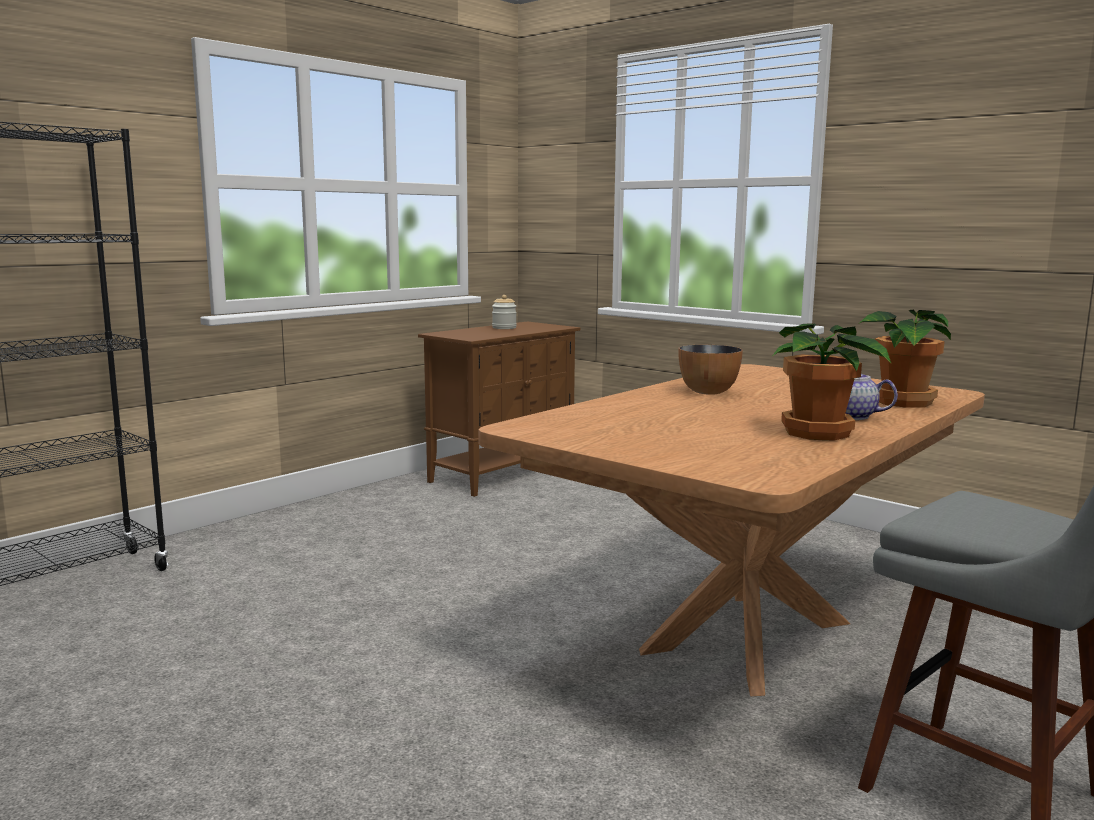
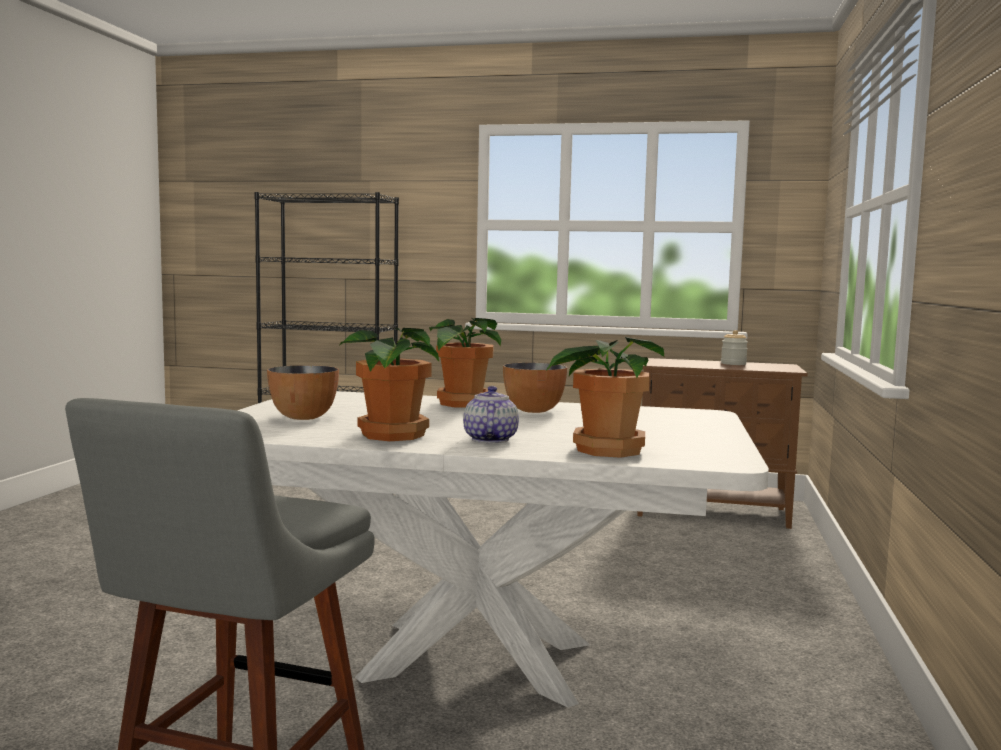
camera: 60 degrees right, 5 degrees down
(650, 401) = (462, 404): none -> potted plant
(693, 445) = (304, 417): none -> bowl
(745, 635) = (476, 659): brown dining table -> white dining table

